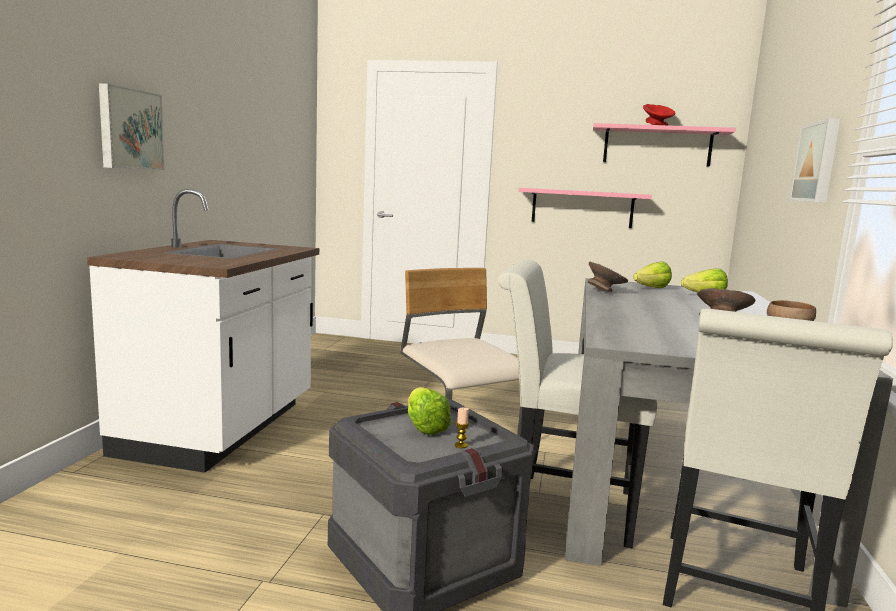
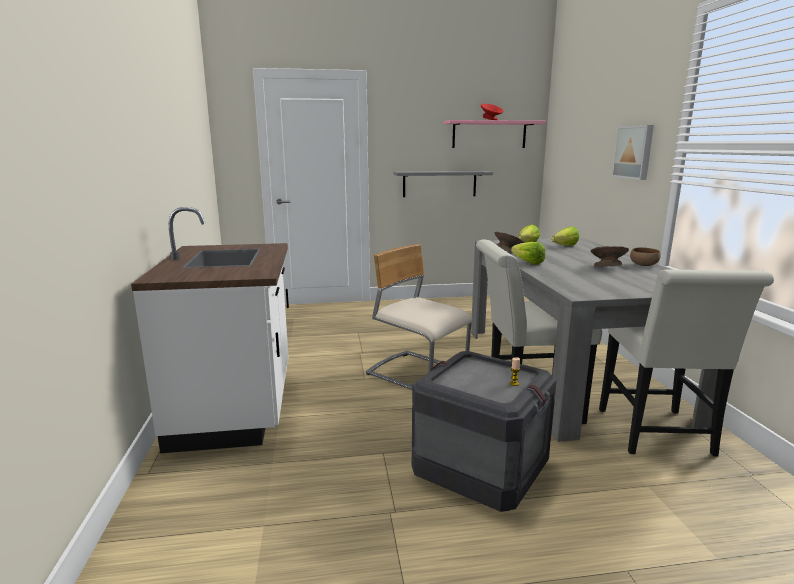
camera: 20 degrees left, 5 degrees up
(129, 129) = (129, 158): picture -> none
(424, 425) = (473, 373): lettuce -> lettuce (526, 262)
(582, 208) = (439, 184): pink shelf -> grey shelf

